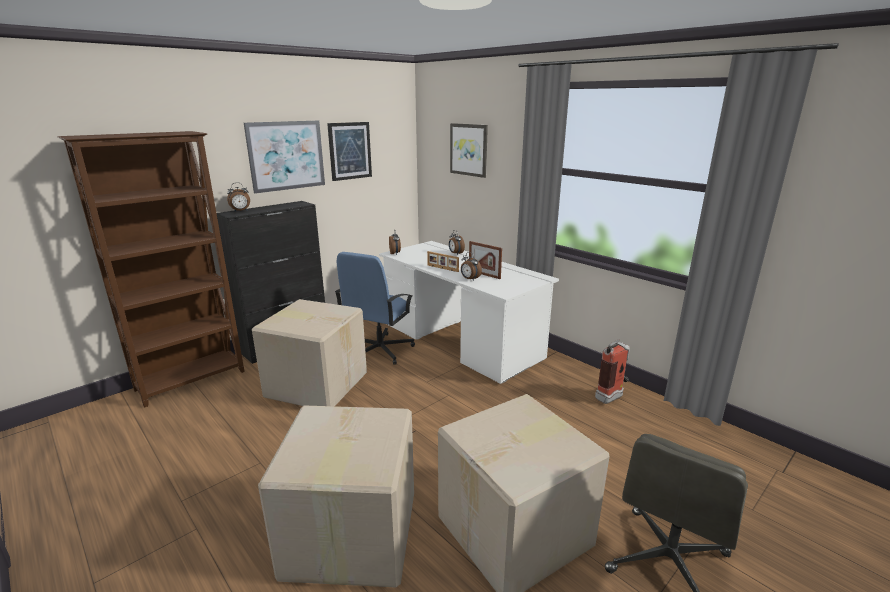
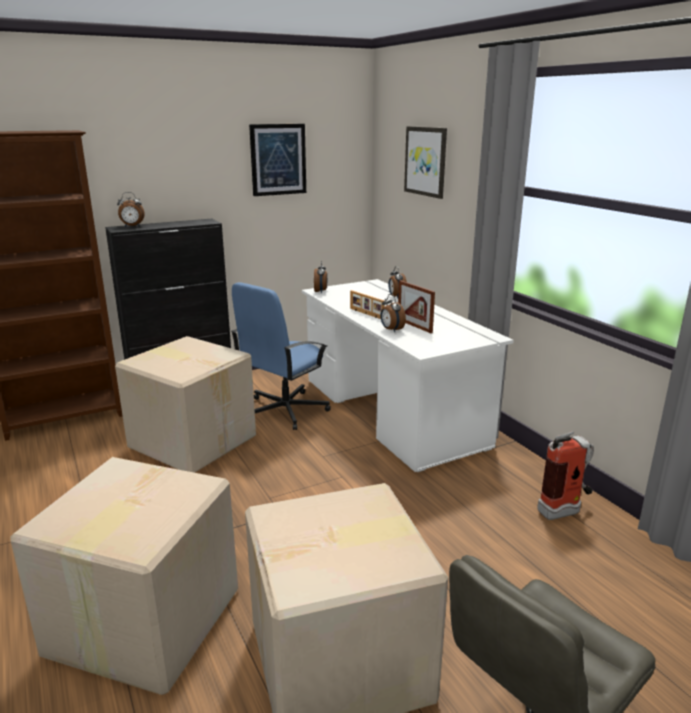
camera: 15 degrees right, 0 degrees up
(286, 155) = (195, 163): picture -> none

